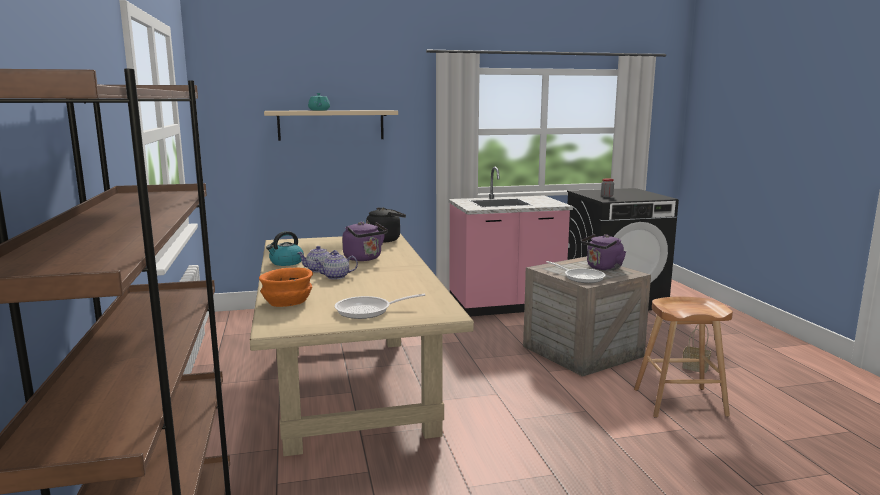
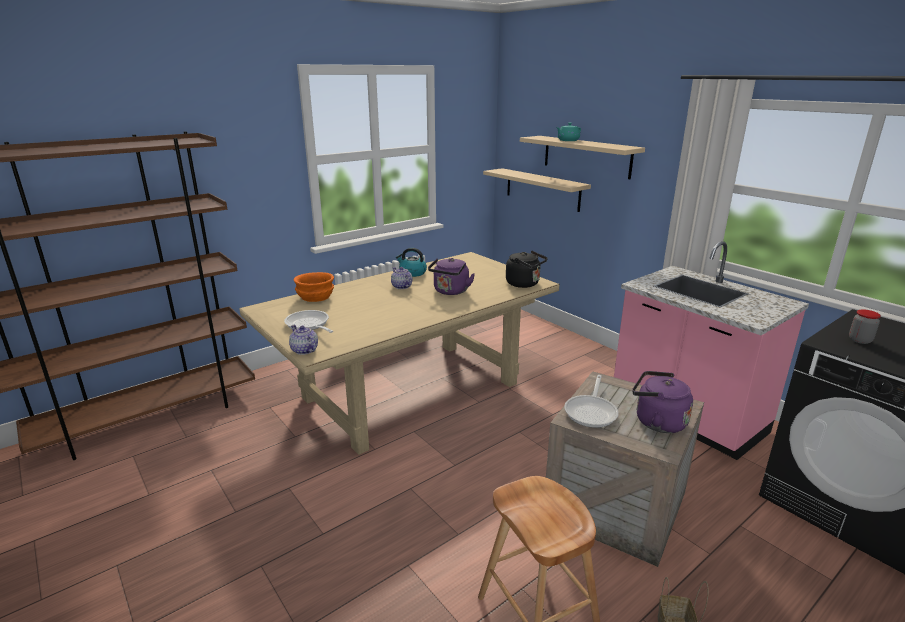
camera: 65 degrees right, 10 degrees up
(277, 166) = (542, 189): none -> beige shelf
(336, 277) = (388, 296): teapot -> teapot (304, 350)

